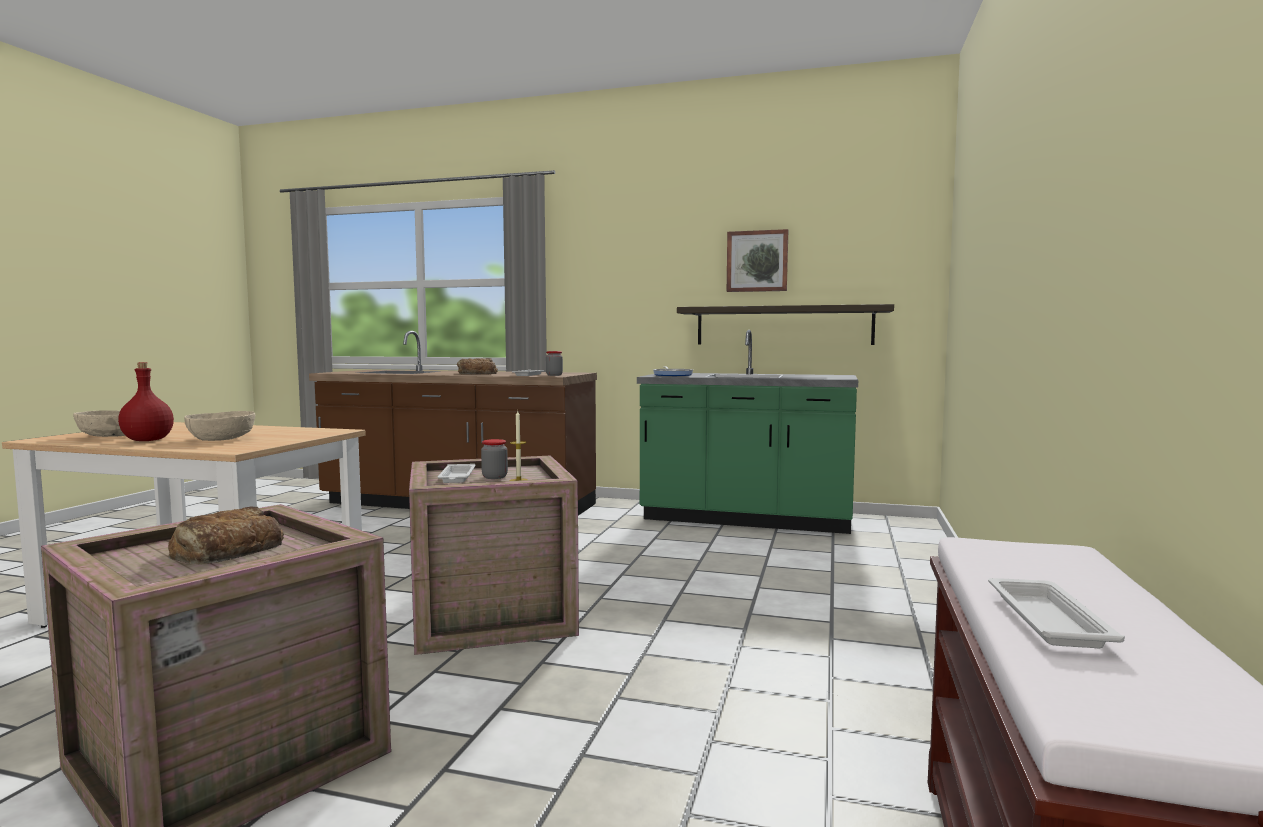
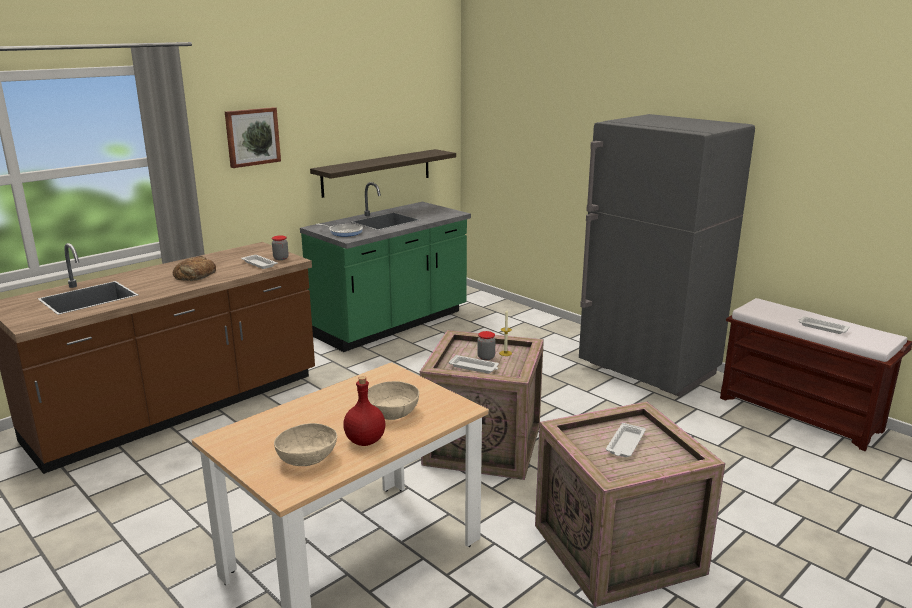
camera: 60 degrees left, 15 degrees up
(225, 550) = (625, 444): bread -> white tray
(757, 261) = (357, 123): picture -> picture (252, 137)
(910, 681) = (648, 371): none -> grey fridge

